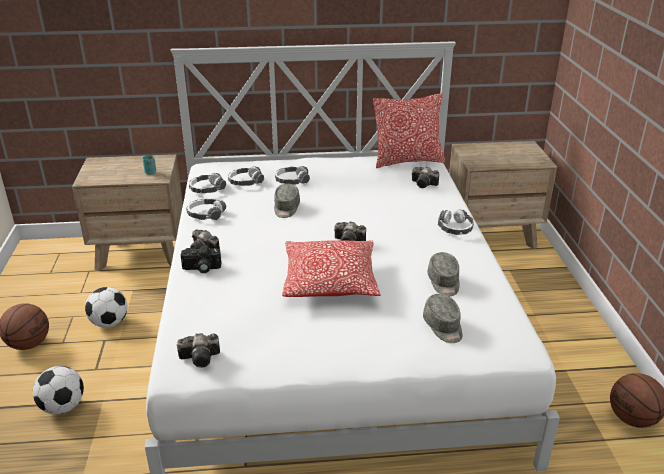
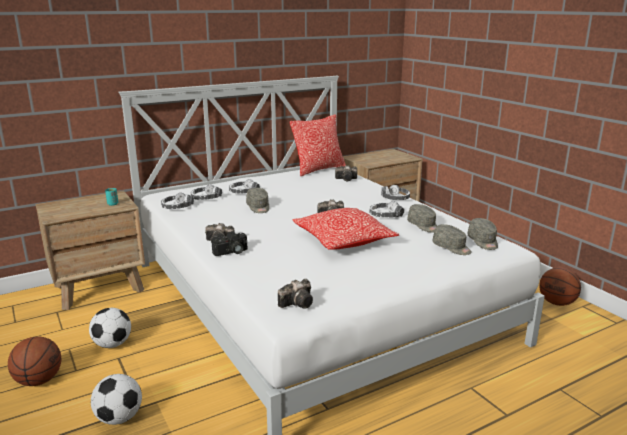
camera: 25 degrees left, 10 degrees down
(206, 214) = (195, 221): headphones -> headphones (385, 215)
(493, 327) = (483, 242): none -> grey cap

